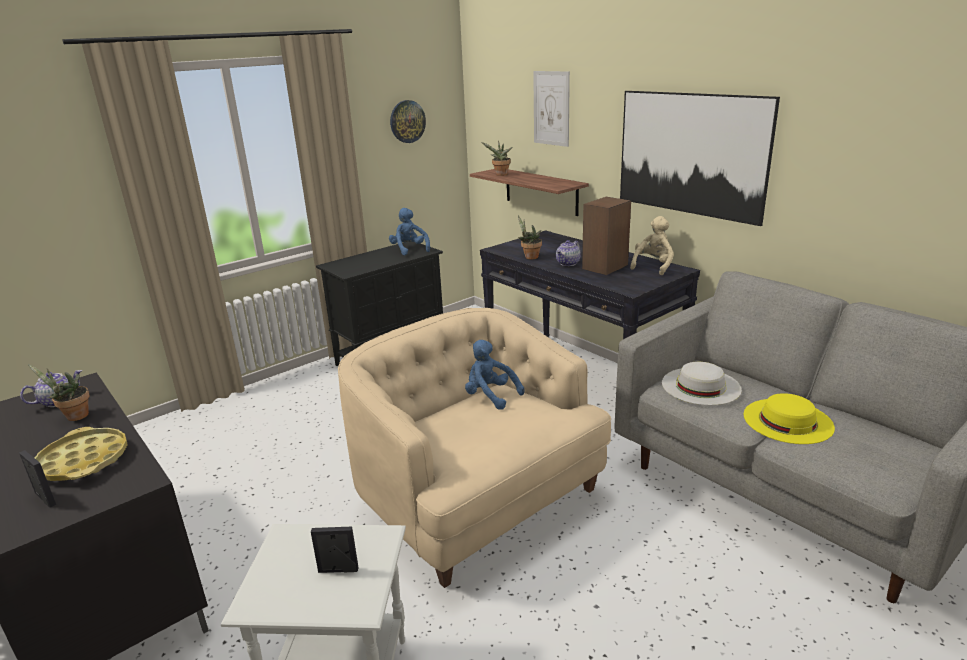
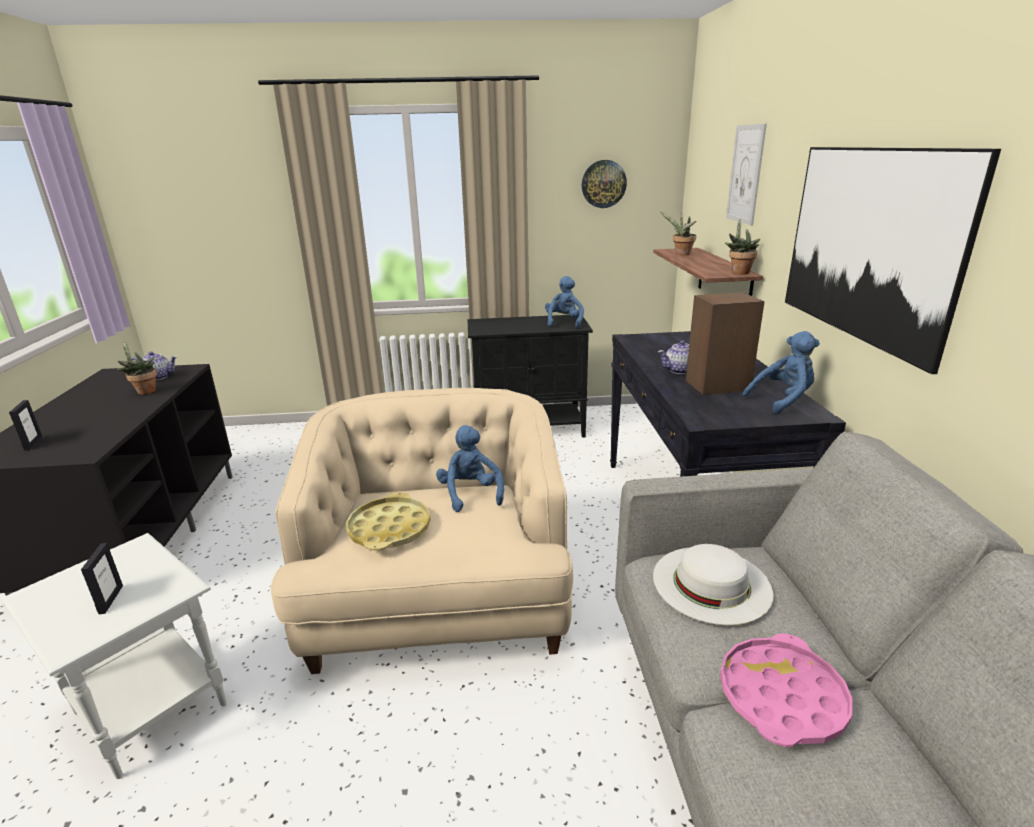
camera: 35 degrees right, 0 degrees up
(84, 461) = (92, 425): yellow tray -> yellow tray (390, 529)
(338, 570) = (110, 599): picture frame -> picture frame turned 45 degrees clockwise
(529, 257) = (649, 353): potted plant -> potted plant (738, 272)
(653, 266) = (782, 400): beige plush toy -> blue plush toy
(787, 420) = (781, 697): yellow hat -> pink tray

